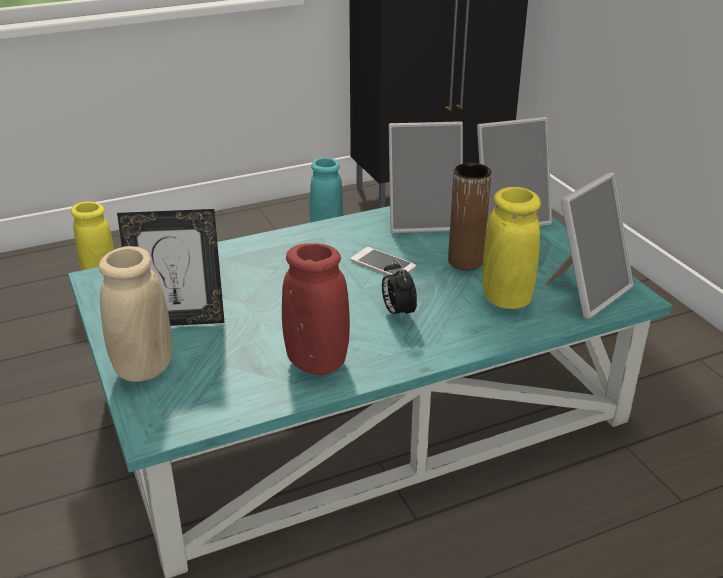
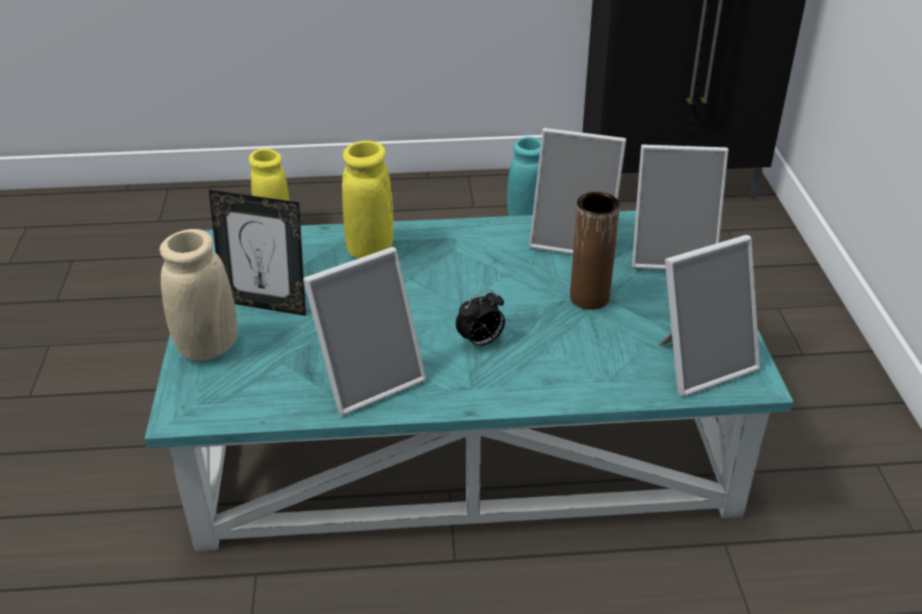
camera: 20 degrees right, 5 degrees up
(317, 362) = (368, 379): red vase -> picture frame
(383, 264) = (499, 282): phone -> none
(397, 312) = (480, 342): alarm clock -> alarm clock turned 120 degrees counterclockwise
(506, 299) = (605, 352): yellow vase -> yellow vase (370, 250)

